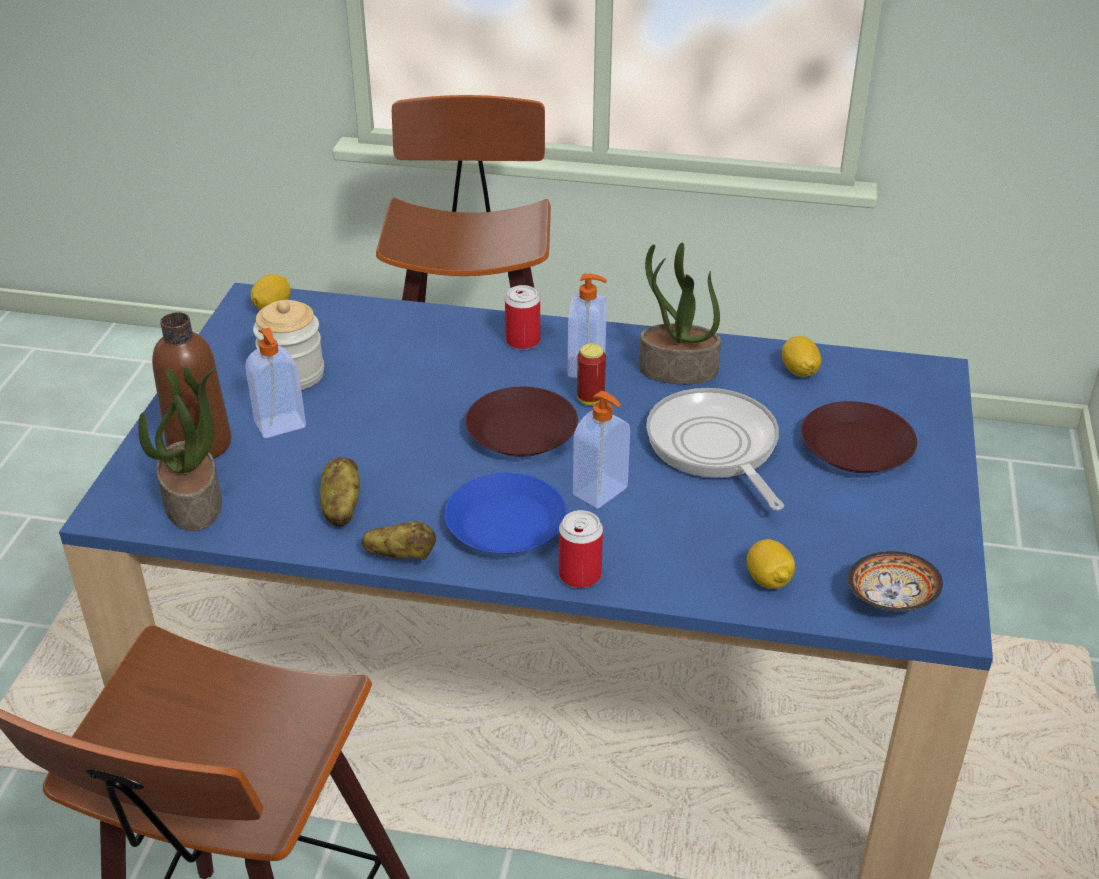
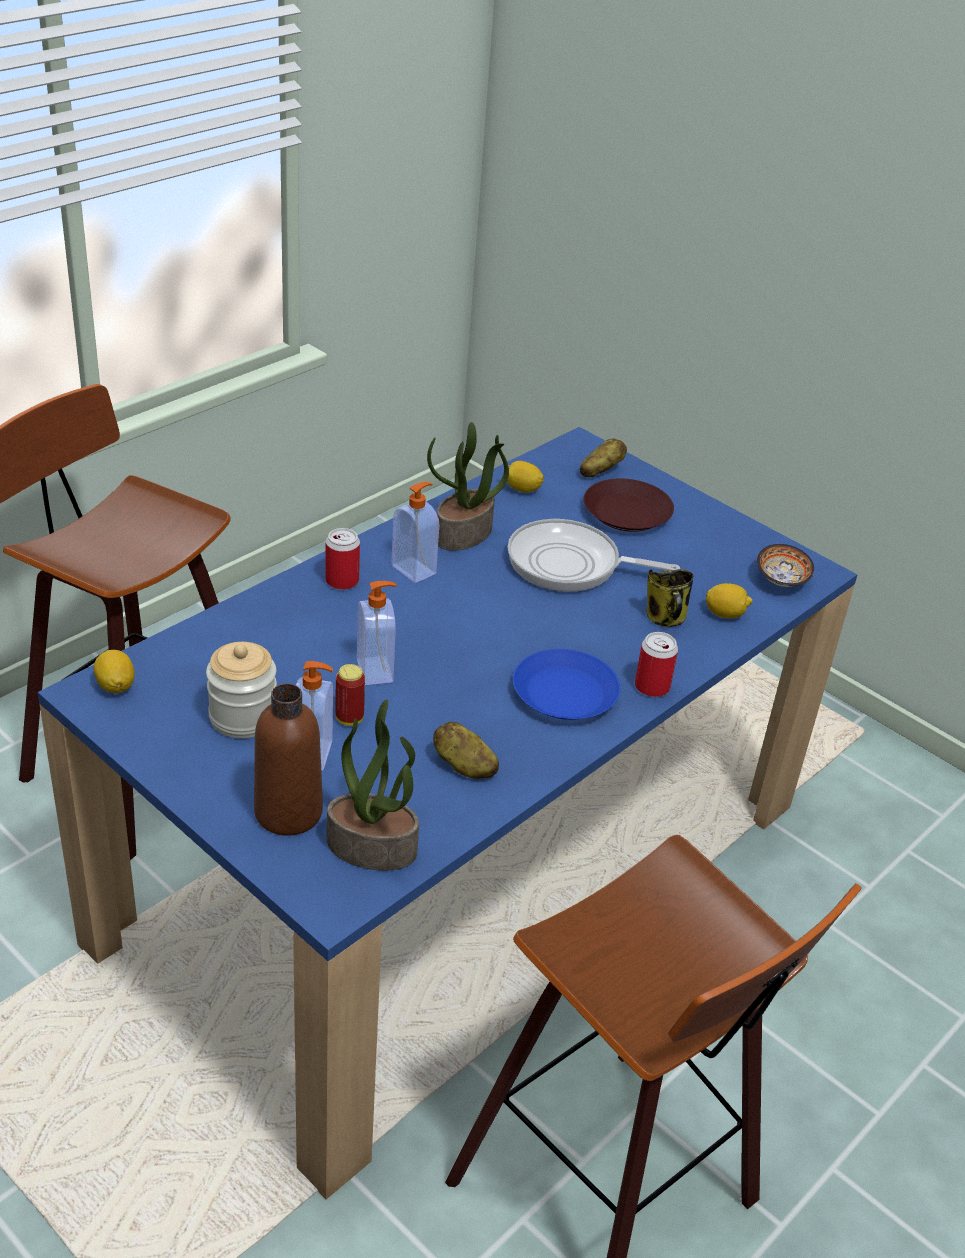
camera: 60 degrees left, 0 degrees up
(401, 556) = (554, 760): potato -> potato (600, 471)
(521, 430) = (459, 636): brown plate -> none
(590, 399) = (456, 587): can -> can (349, 718)
(601, 492) = (571, 635): soap dispenser -> soap dispenser (376, 671)
(705, 542) = (666, 619): none -> mug

